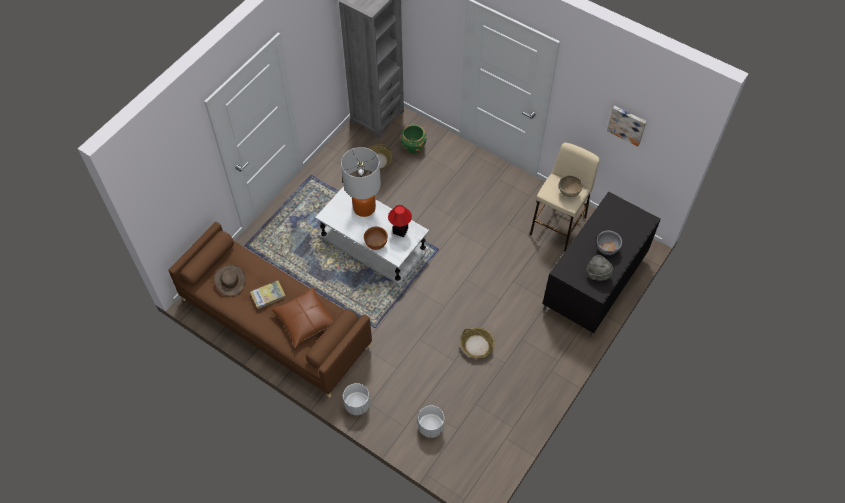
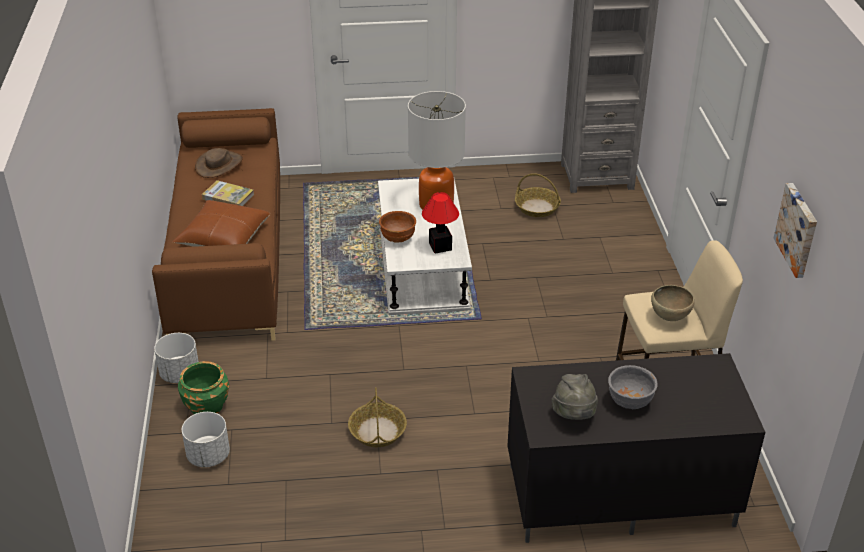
camera: 50 degrees right, 20 degrees down
(413, 146) = (597, 222): green planter -> green planter (206, 406)

